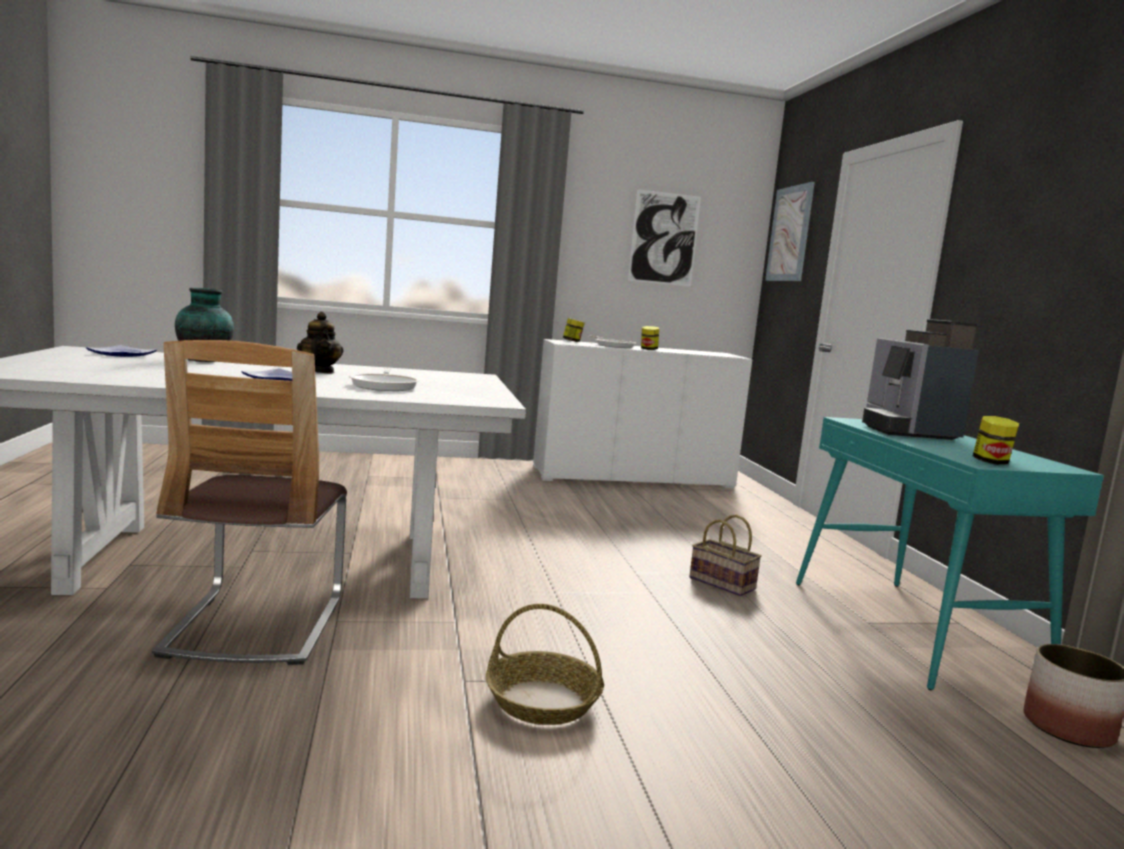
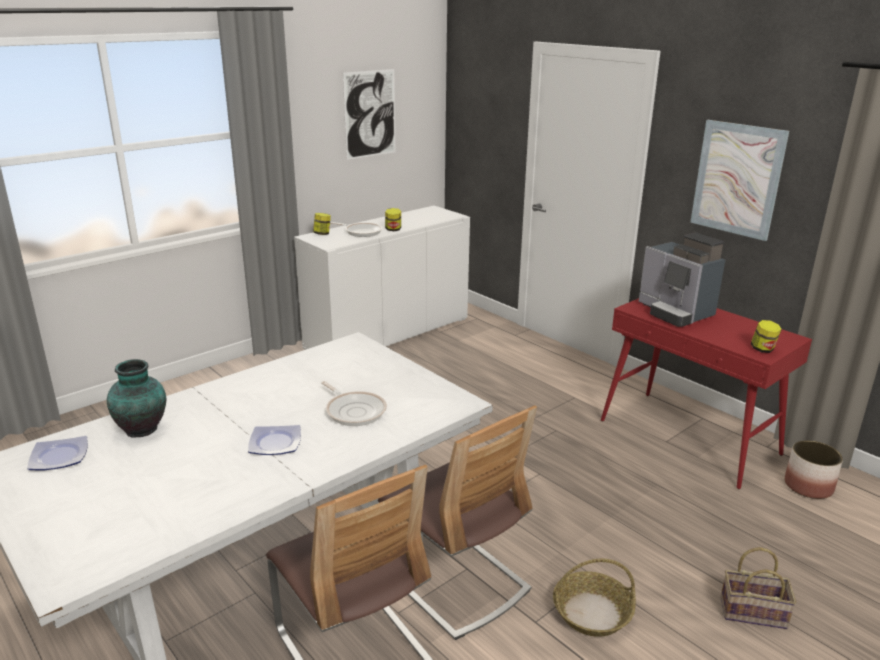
camera: 30 degrees left, 15 degrees up
(319, 371) = (261, 403): teapot -> none
(428, 624) = (455, 581): none -> chair
(724, 584) = (566, 441): basket -> basket (754, 612)
(789, 234) = (476, 98): picture -> picture (737, 179)
(912, 630) = (689, 437): turquoise console table -> red console table

